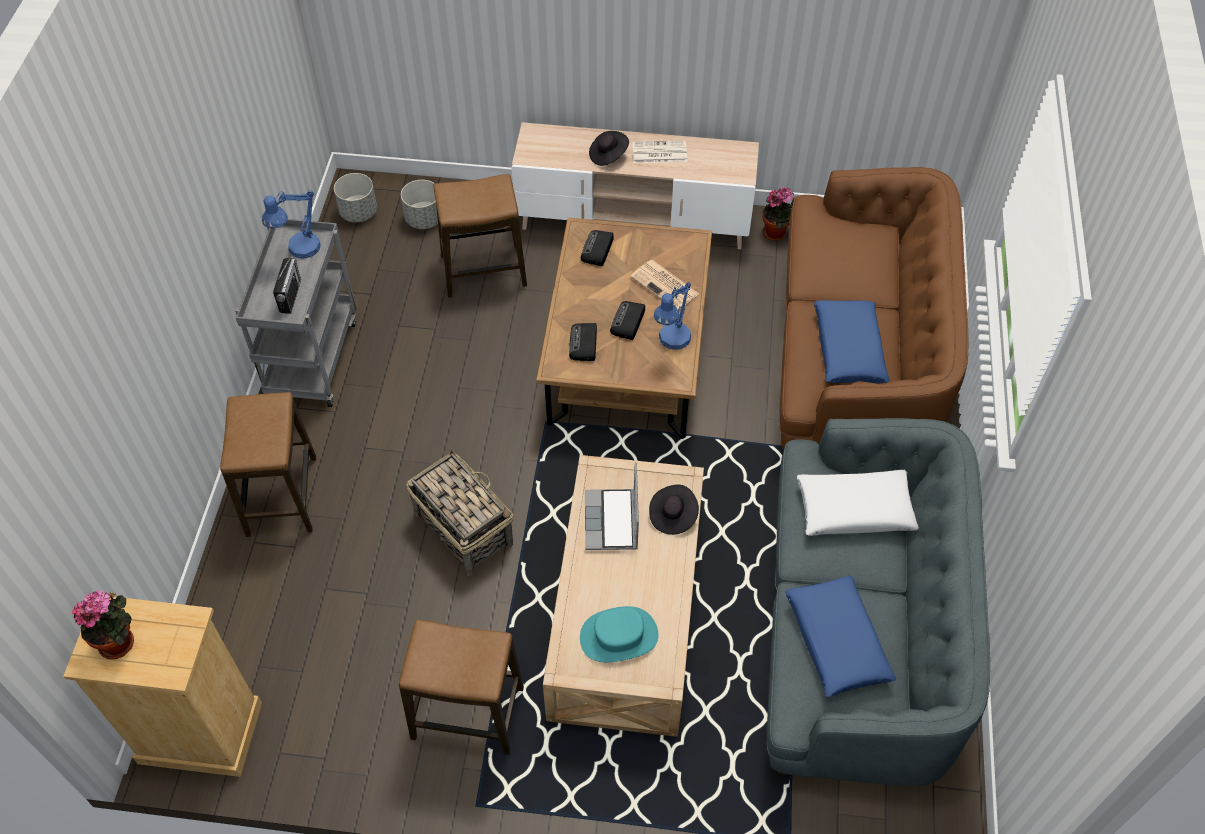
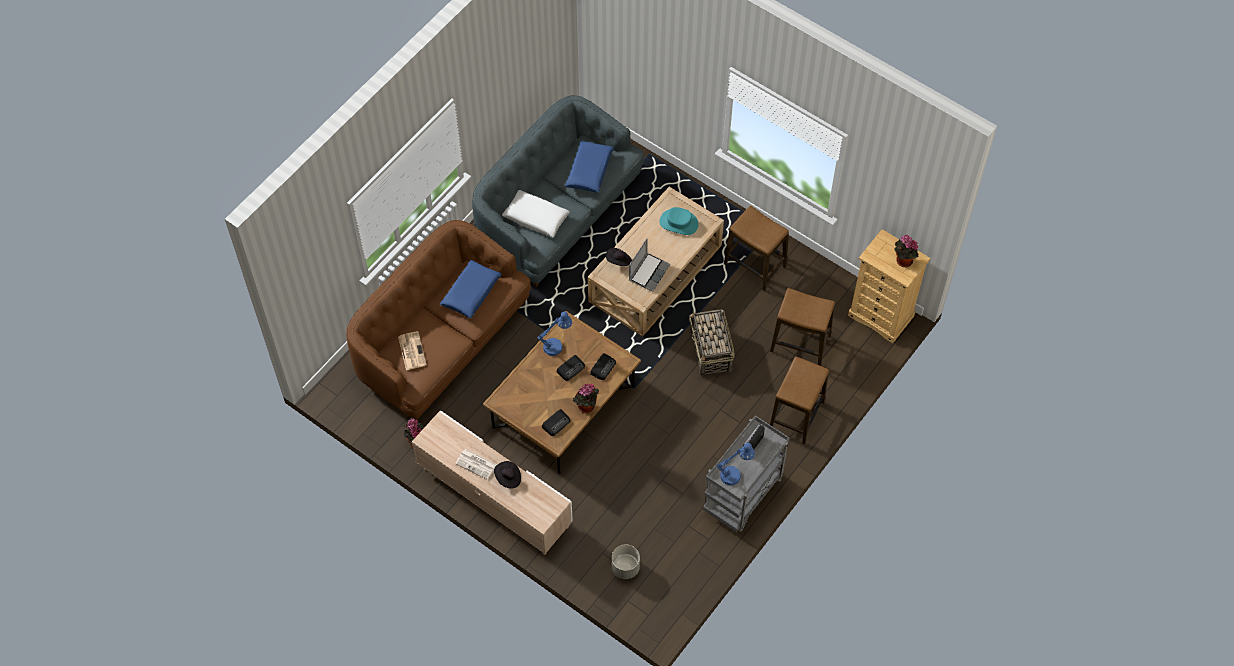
camera: 150 degrees left, 5 degrees up
(359, 213) = (664, 596): grey planter -> none
(484, 271) = (610, 507): stool -> stool (800, 344)
(571, 284) = (586, 407): none -> potted plant
(665, 286) = (535, 380): newspaper -> newspaper (411, 350)

